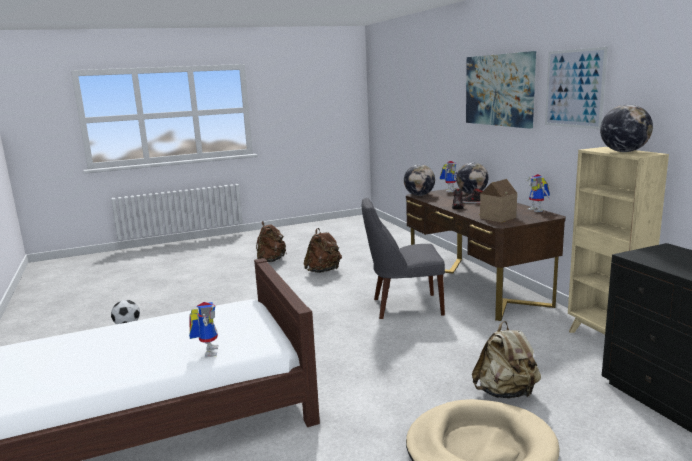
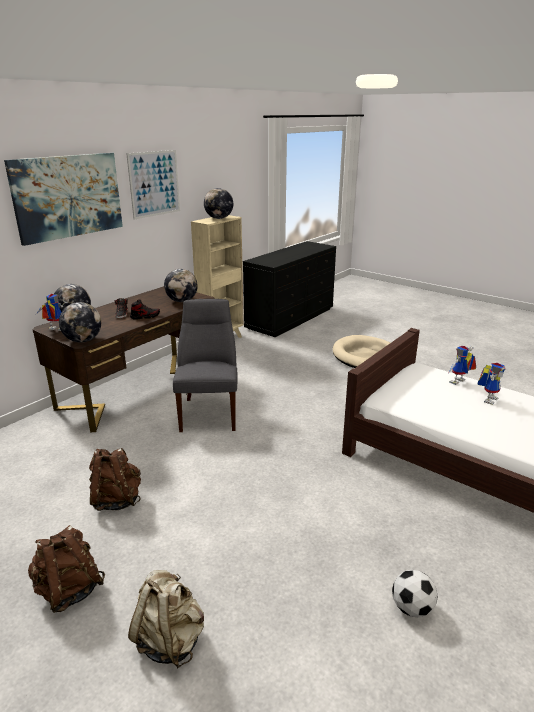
camera: 120 degrees left, 10 degrees up
(403, 306) = (209, 412): grey chair -> grey chair turned 150 degrees counterclockwise
(496, 217) = (182, 301): toy house -> globe
(505, 393) = (310, 357): beige backpack -> beige backpack (170, 640)
(538, 210) = (149, 292): toy robot -> toy robot (488, 398)

